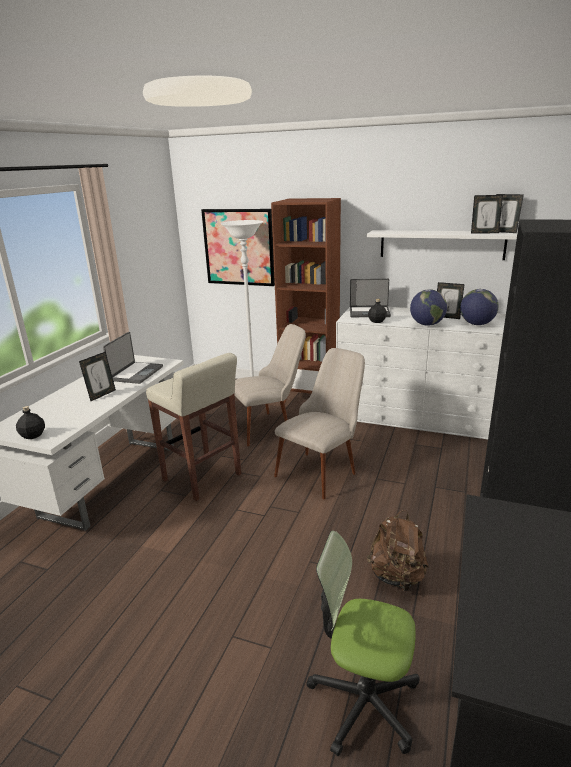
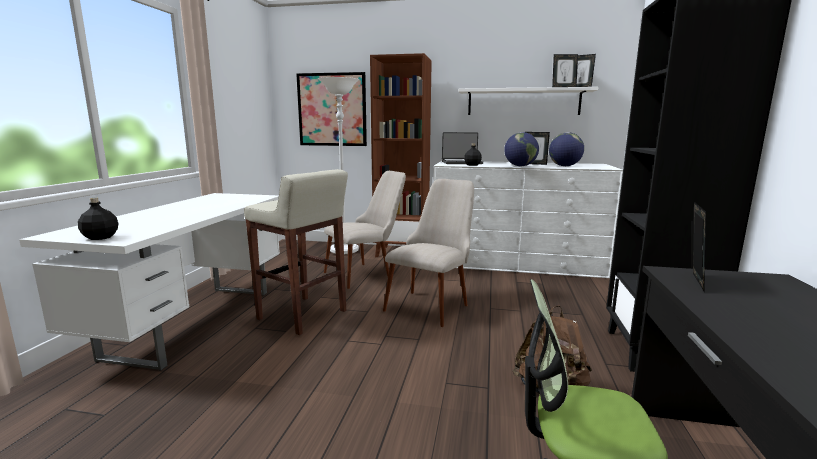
camera: 10 degrees left, 10 degrees down
(101, 395) = (191, 213): picture frame -> picture frame (692, 281)
(136, 373) = (230, 202): laptop -> none

